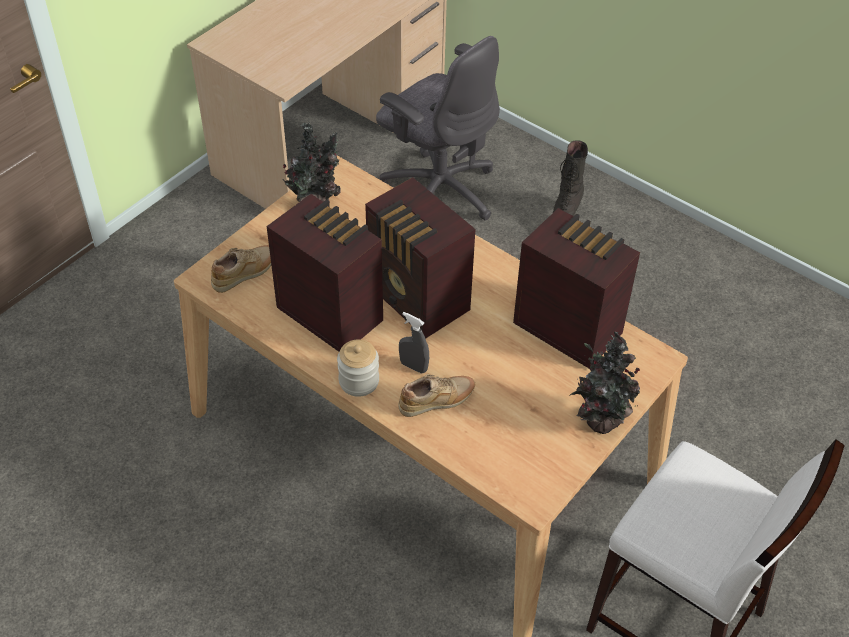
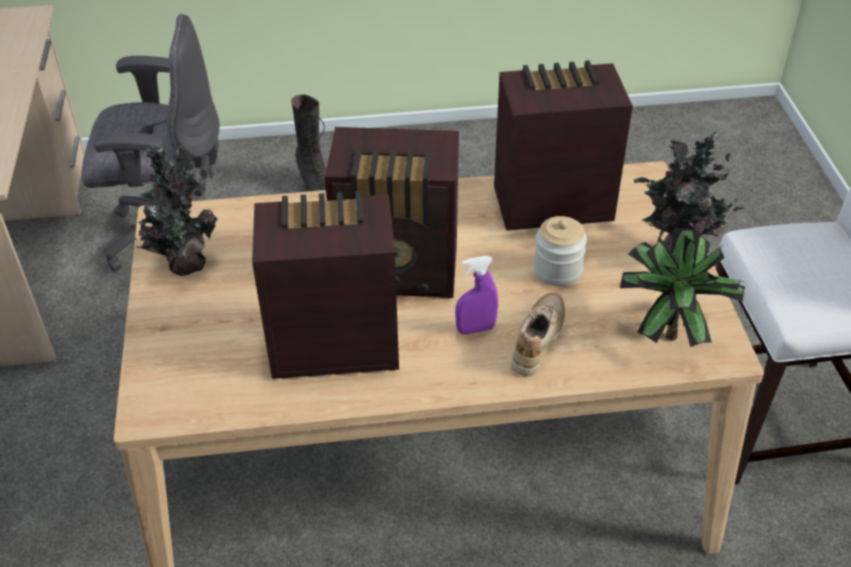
camera: 45 degrees left, 5 degrees down
(245, 275) = (193, 375): beige shoe -> none
(359, 381) = (446, 380): jar -> jar (557, 270)
(413, 366) = (475, 329): grey spray bottle -> purple spray bottle
(520, 458) = (667, 330): none -> potted plant

